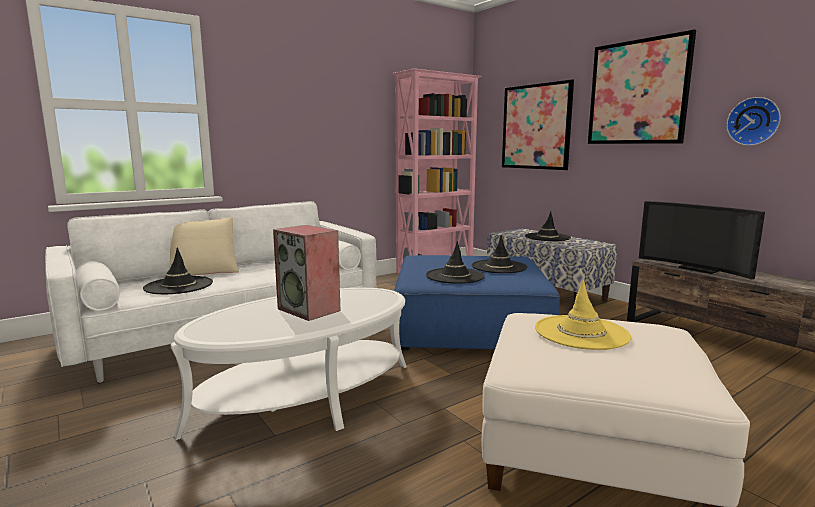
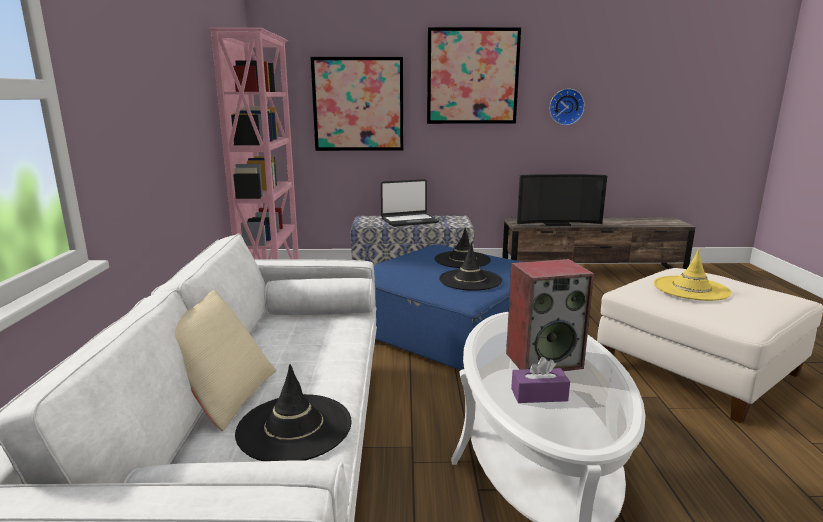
camera: 55 degrees left, 5 degrees up
(251, 315) = (539, 395): none -> purple tissue box
(547, 237) = (409, 221): black hat -> laptop

